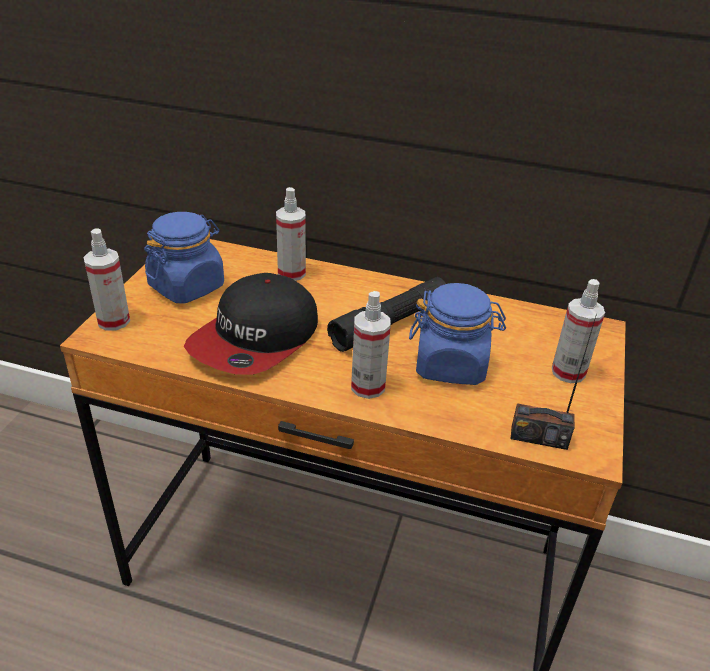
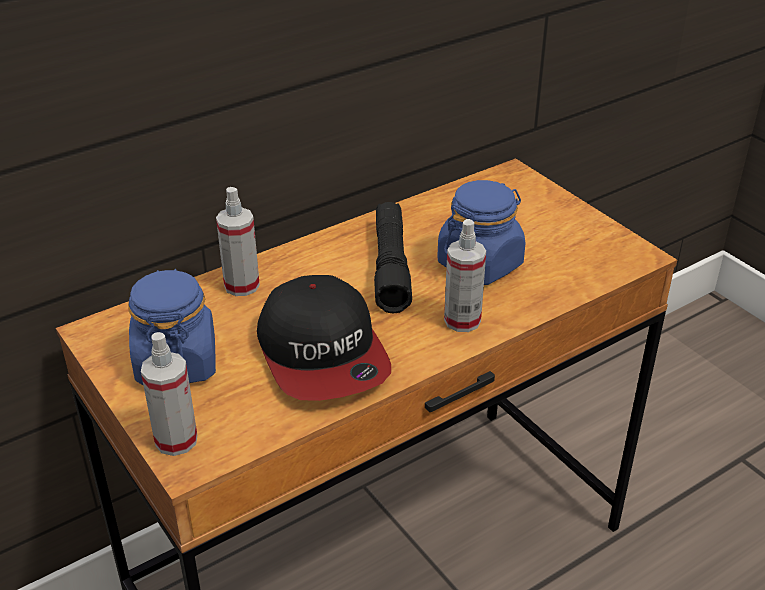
camera: 50 degrees left, 0 degrees up
(539, 437) = (603, 268): radio -> none
(568, 372) = (546, 215): spray bottle -> none

